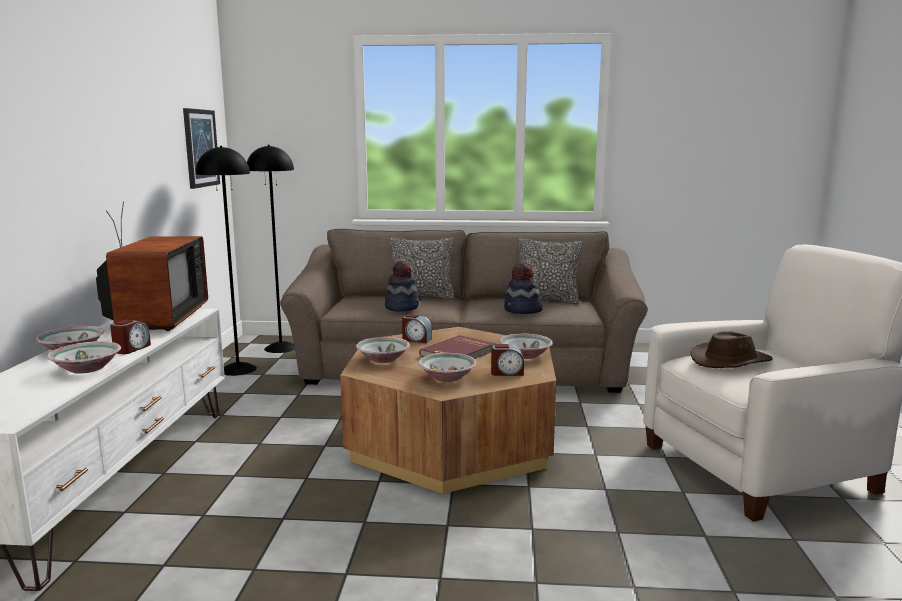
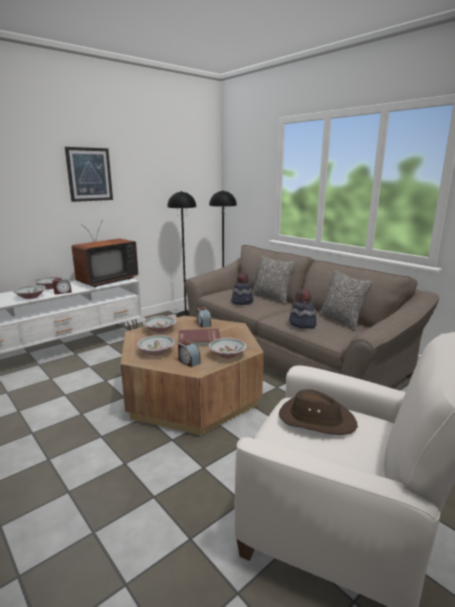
camera: 45 degrees right, 5 degrees up
(200, 148) = (191, 191): picture -> picture (89, 174)

